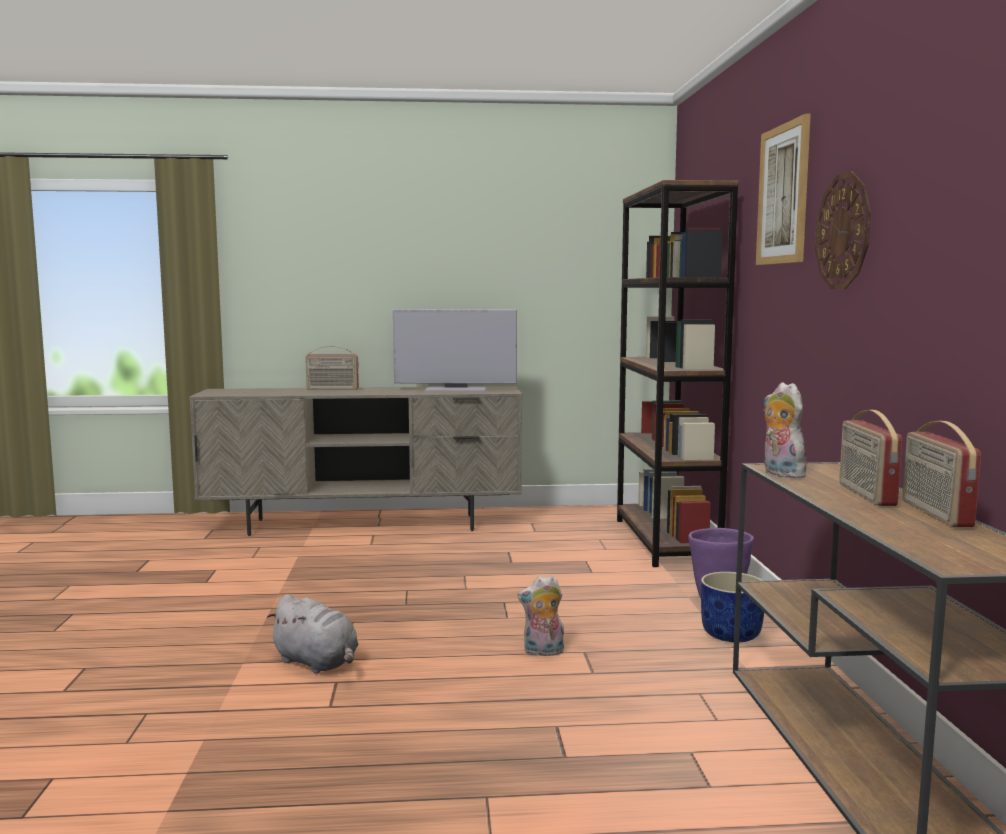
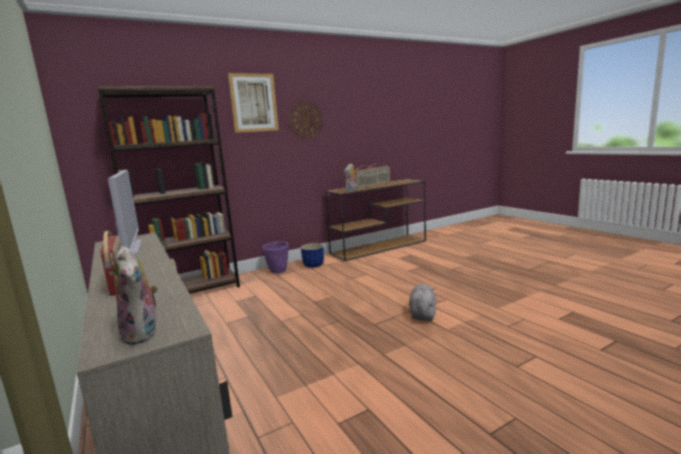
camera: 115 degrees left, 5 degrees up
(543, 652) = (360, 283): plush toy -> plush toy (143, 334)

